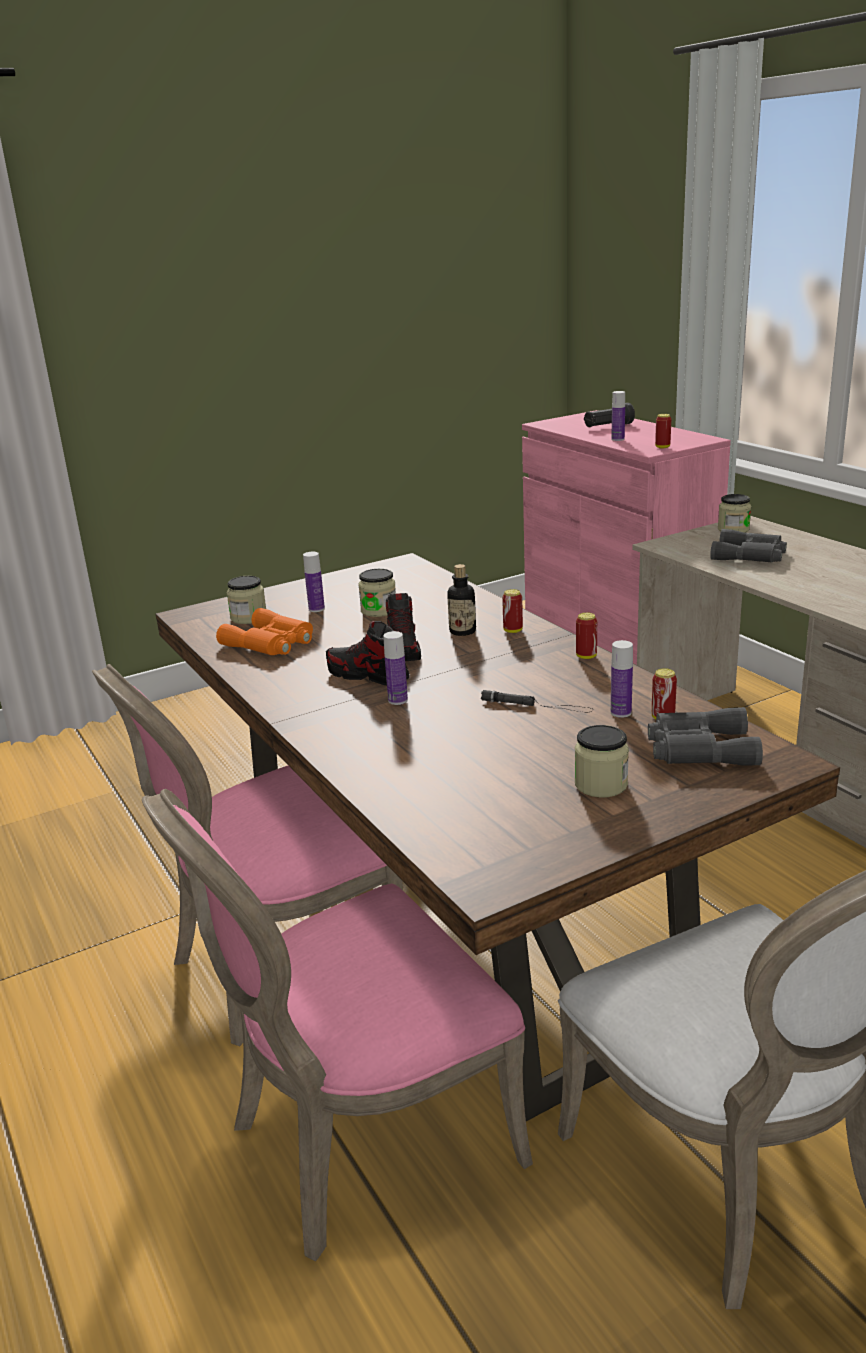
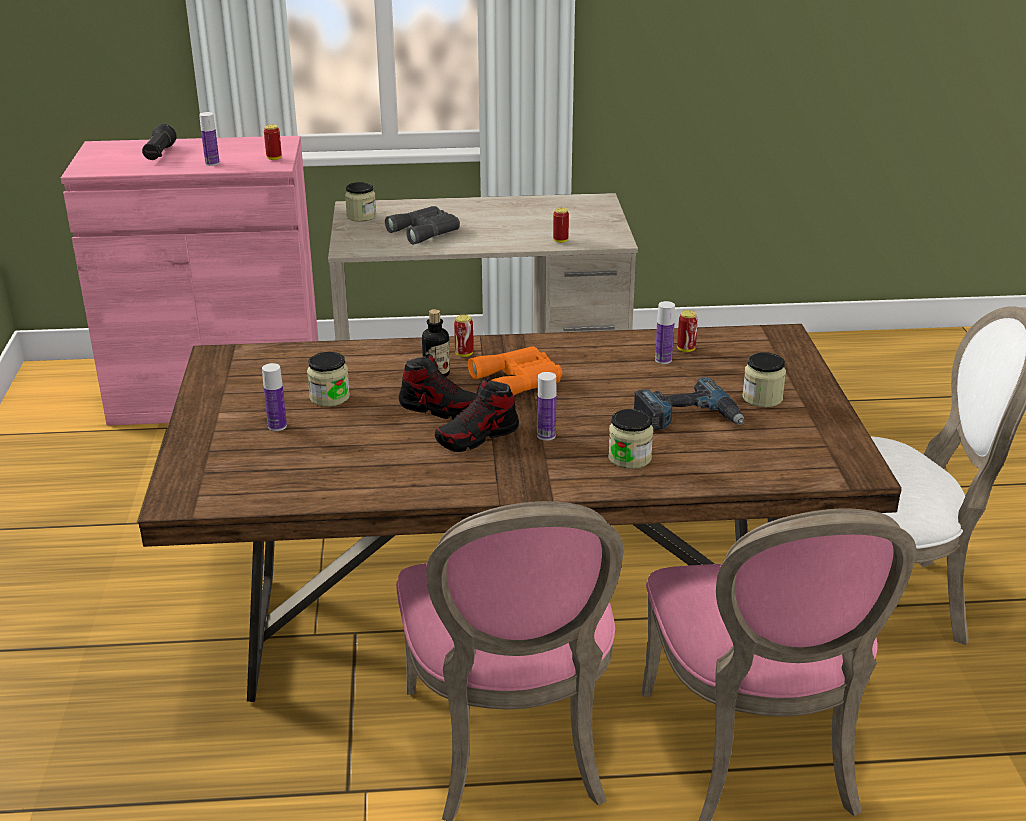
camera: 65 degrees left, 5 degrees up
(248, 617) = (244, 466): jar -> jar (629, 458)
(270, 643) = (335, 468): orange binoculars -> orange binoculars (519, 380)
(507, 754) = (688, 417): none -> power drill
(536, 705) = (618, 384): black flashlight -> none
(586, 656) = (553, 342): can -> can (560, 241)
(698, 748) = (741, 353): grey binoculars -> none

